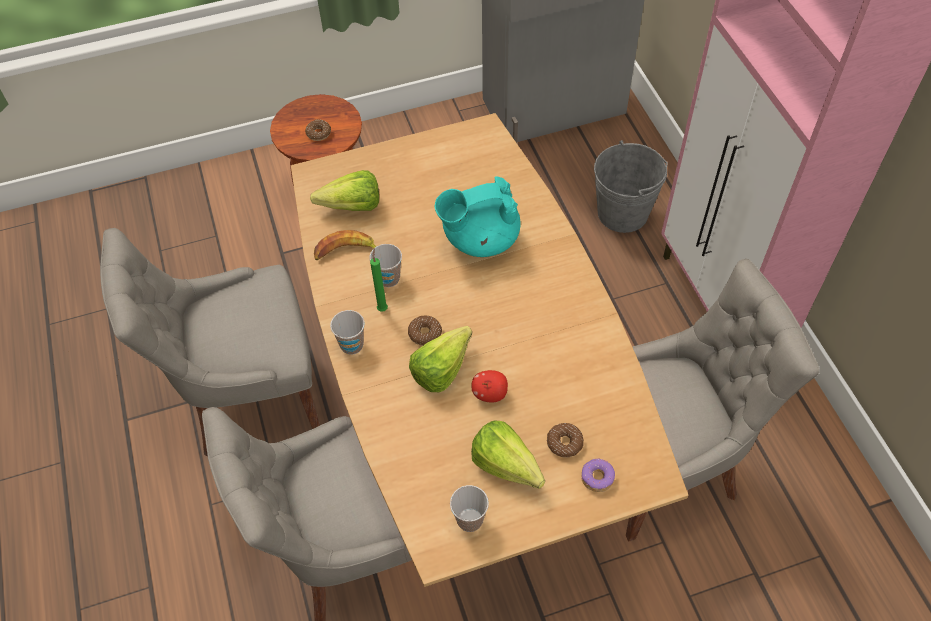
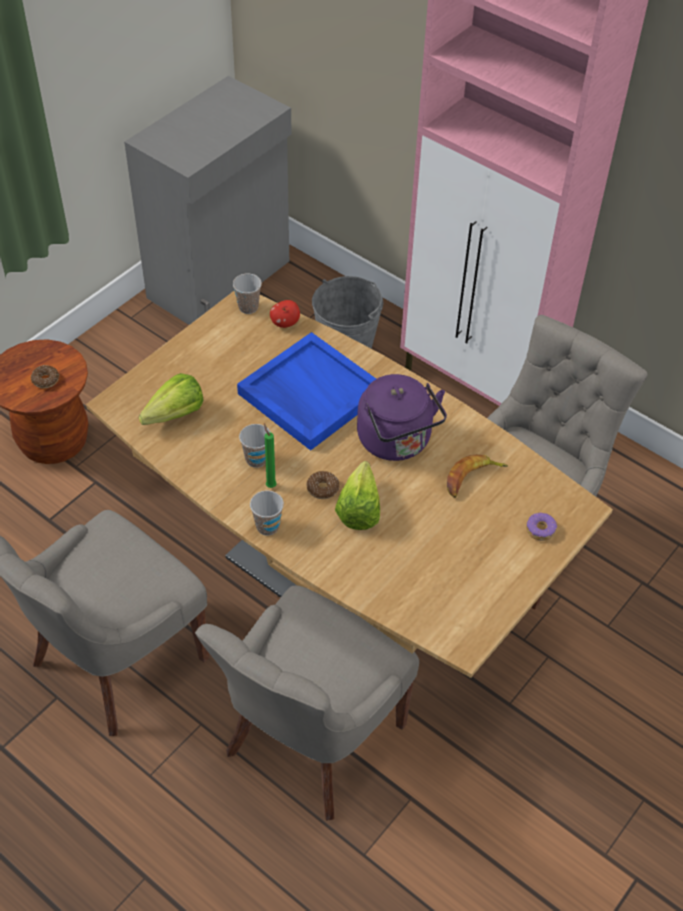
camera: 35 degrees left, 5 degrees down
(347, 252) = (202, 454): banana -> banana (472, 479)
(470, 520) = (470, 609): cup -> cup (248, 307)
(479, 239) = (309, 394): turquoise teapot -> blue tray
(490, 394) = (412, 509): apple -> apple (285, 323)
(509, 471) = (472, 558): lettuce -> none
(524, 322) = (397, 442): none -> purple kettle
(564, 443) = (497, 517): donut -> none

